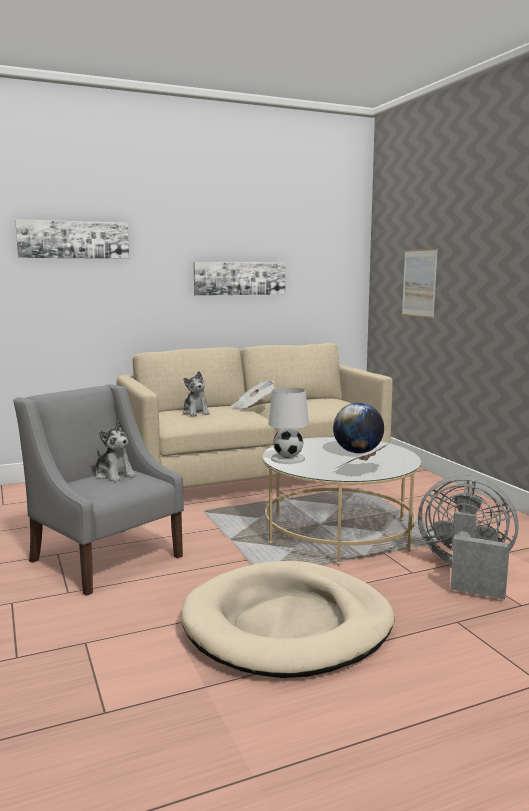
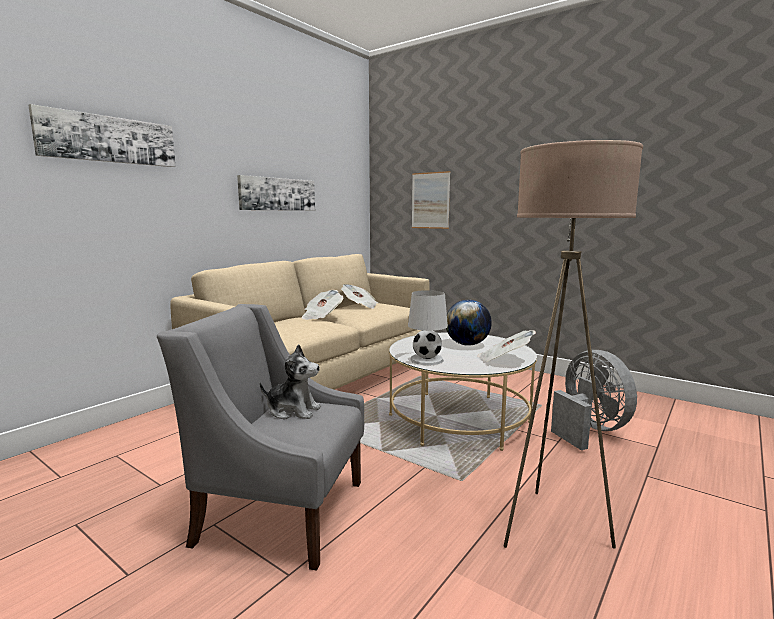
camera: 30 degrees left, 0 degrees up
(196, 413) = (279, 328): plush toy -> none
(288, 625) = (550, 527): beige dog bed -> beige floor lamp
(310, 401) = (360, 306): none -> newspaper
(466, 572) = (589, 430): grey fan -> grey fan turned 75 degrees clockwise

